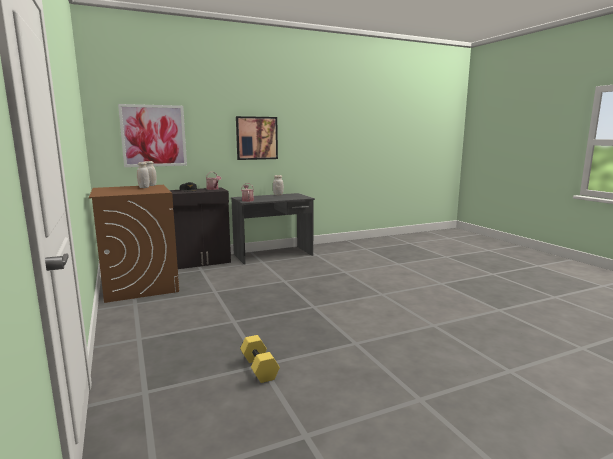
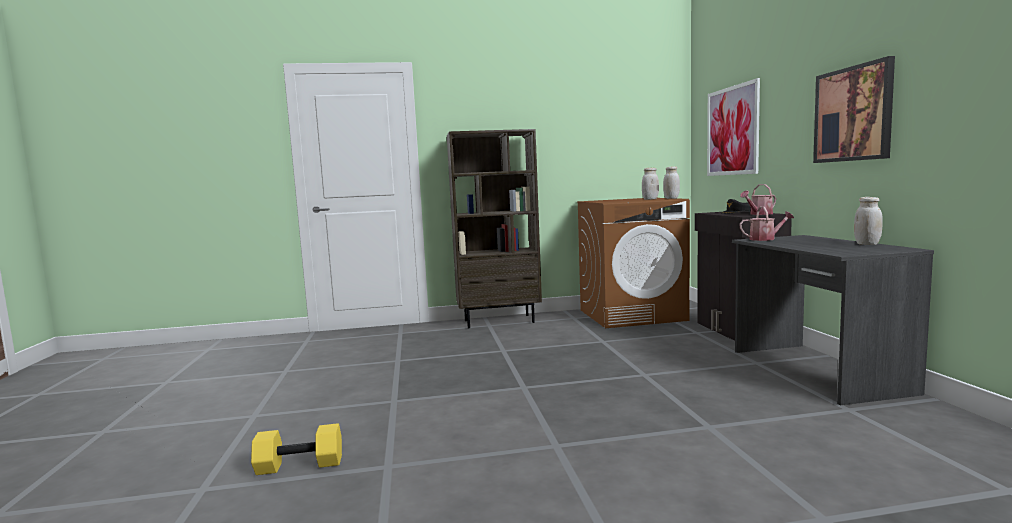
camera: 105 degrees right, 5 degrees down
(123, 335) = (499, 321): none -> brown bookcase
(260, 368) = (393, 360): yellow dumbbell -> yellow dumbbell (298, 466)

